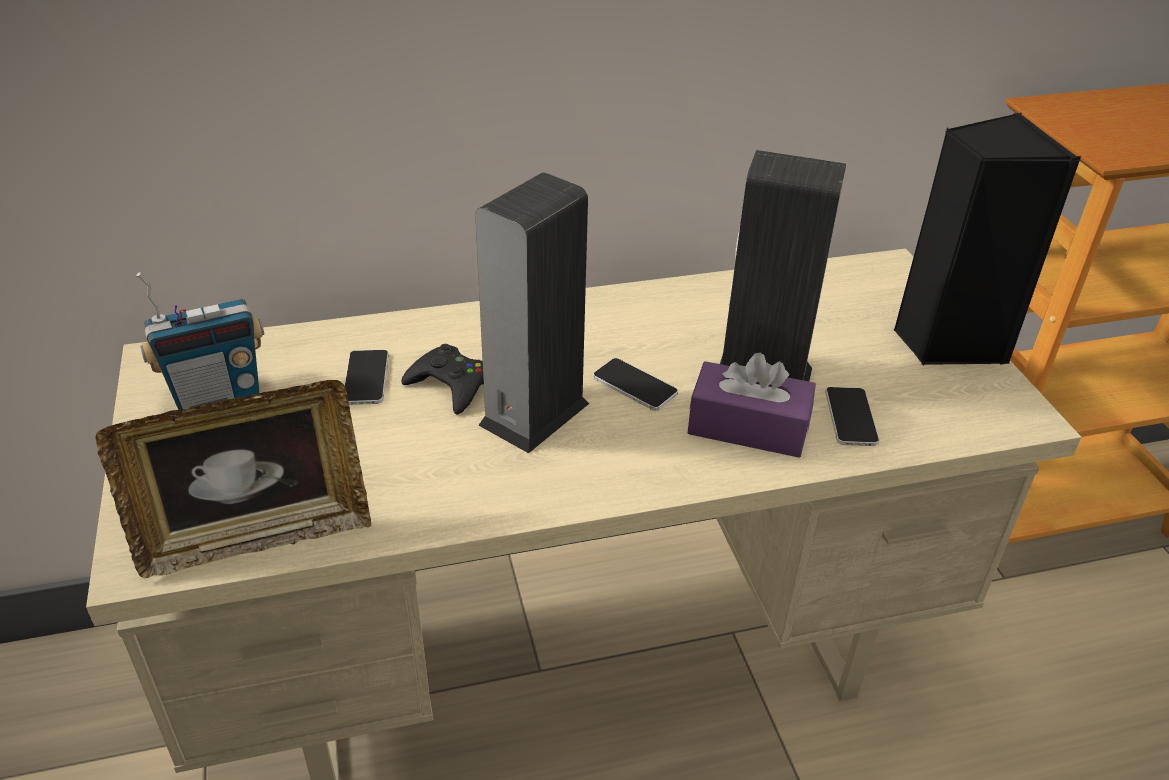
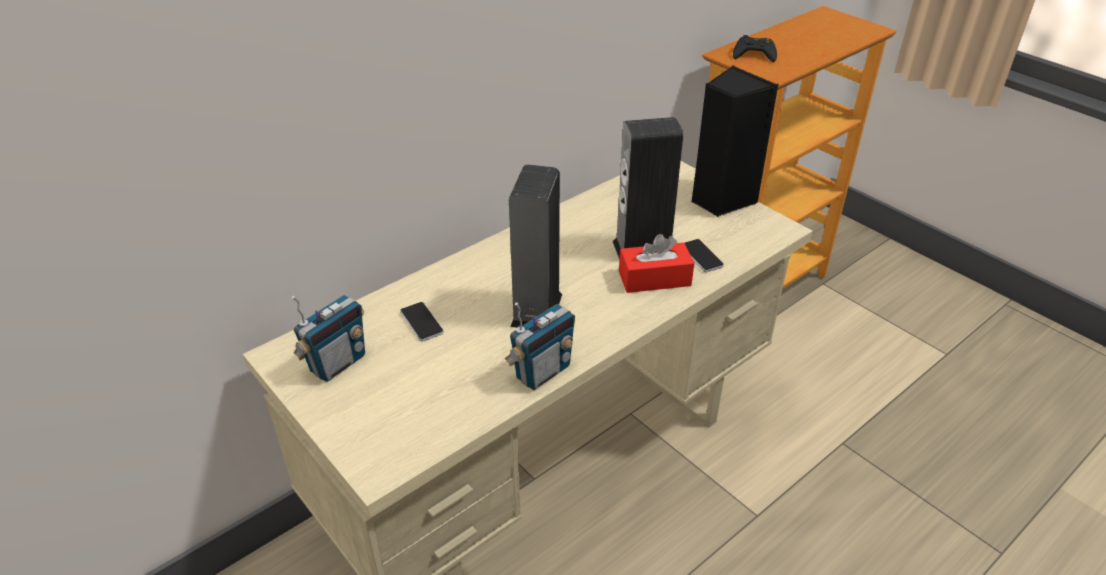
camera: 25 degrees left, 0 degrees up
(256, 537) = (434, 431): picture frame -> none
(450, 385) = (475, 310): black game controller -> black game controller (754, 54)
(470, 508) = (542, 372): none -> radio
(634, 385) = (579, 276): phone -> none
(748, 427) = (654, 278): purple tissue box -> red tissue box

